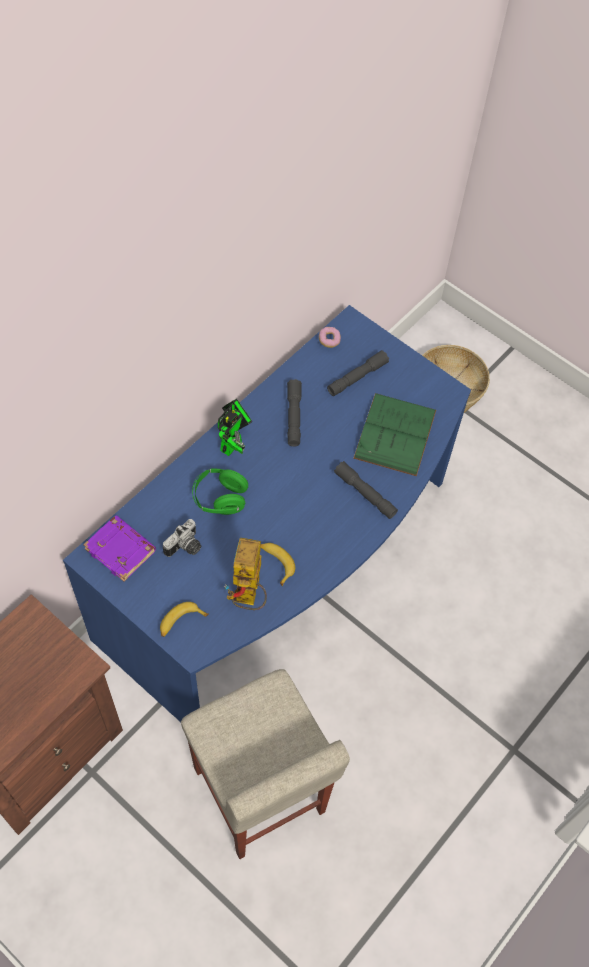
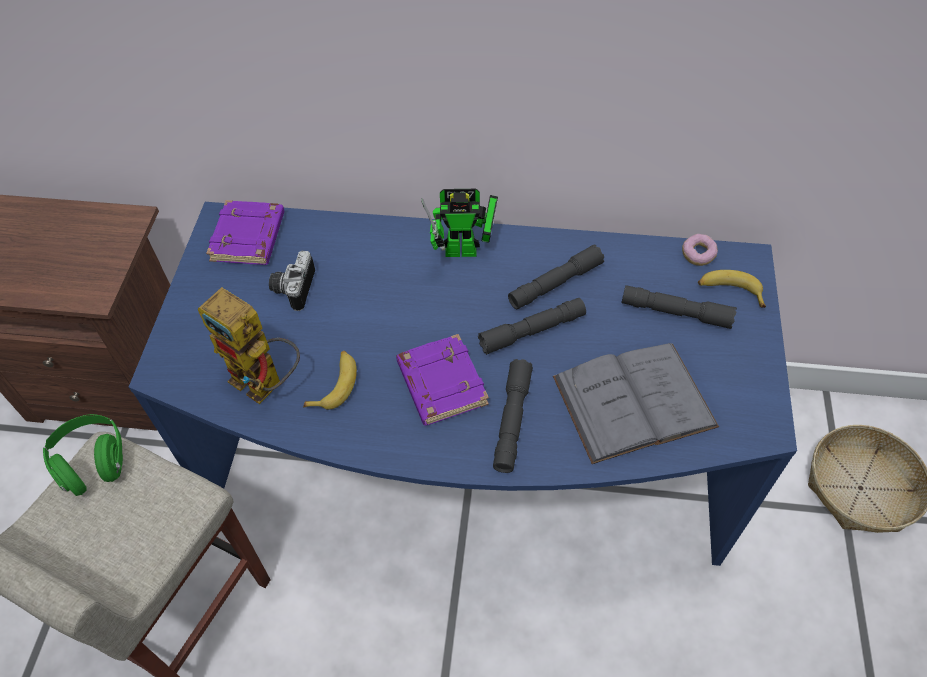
camera: 60 degrees right, 5 degrees down
(180, 622) = (190, 339): banana -> banana (729, 291)
(185, 547) = (292, 288): camera -> camera turned 90 degrees clockwise
(220, 499) = (381, 281): green headphones -> green headphones (93, 462)
(248, 597) = (266, 384): toy robot -> toy robot turned 120 degrees counterclockwise
(316, 448) = (532, 331): none -> grey flashlight
(316, 512) = (440, 383): none -> purple book
(395, 434) = (633, 401): green book -> grey book

